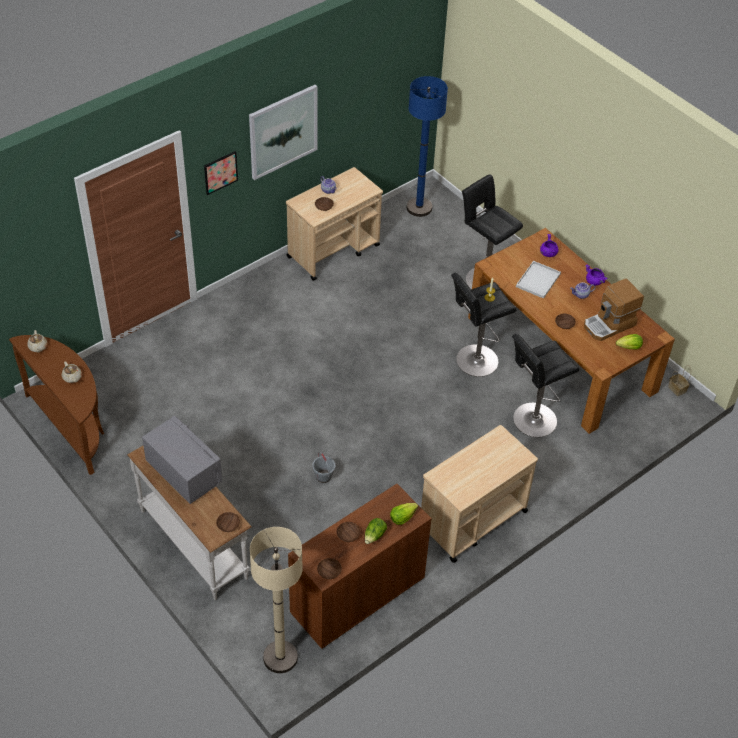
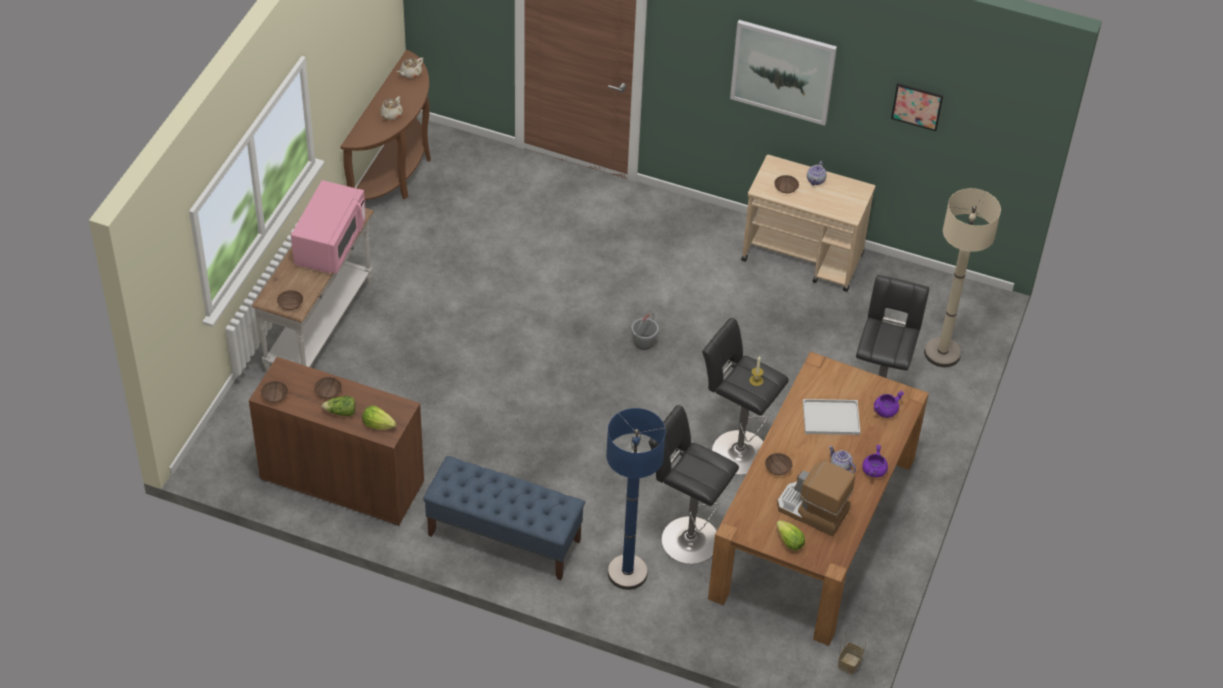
camera: 60 degrees right, 0 degrees up
(183, 473) = (330, 244): grey microwave -> pink microwave
(220, 172) = (690, 59): picture -> picture (917, 106)
(280, 657) = (232, 452): beige floor lamp -> beige floor lamp (942, 353)
(323, 476) = (473, 389): grey bucket -> grey bucket (644, 343)
(419, 208) = (942, 301): blue floor lamp -> blue floor lamp (627, 573)
(472, 520) = (503, 538): beige cart -> blue bench

